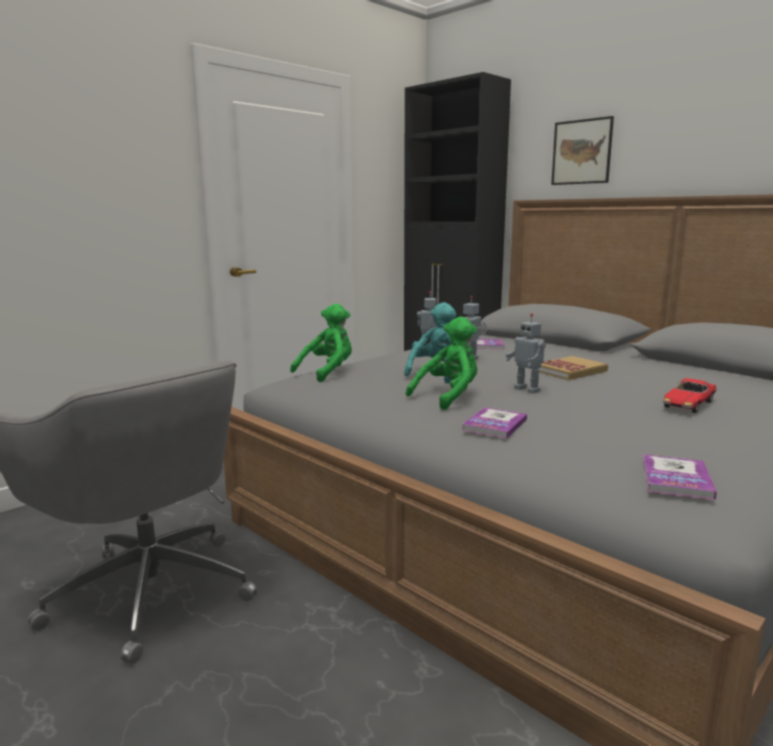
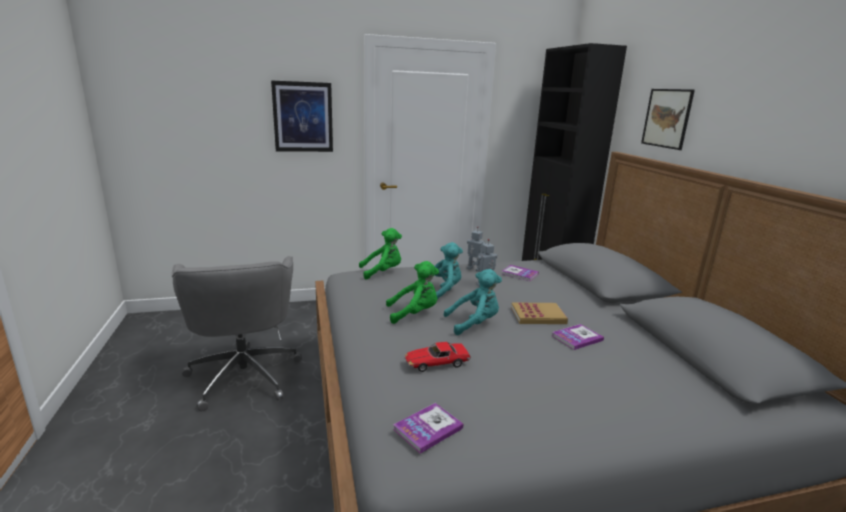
camera: 30 degrees right, 5 degrees up
(110, 166) = (303, 117): none -> picture
(495, 424) = (399, 345): book -> book (577, 338)
(528, 389) = (474, 323): toy robot -> turquoise plush toy
(688, 404) = (565, 375): toy car -> toy car (436, 363)

